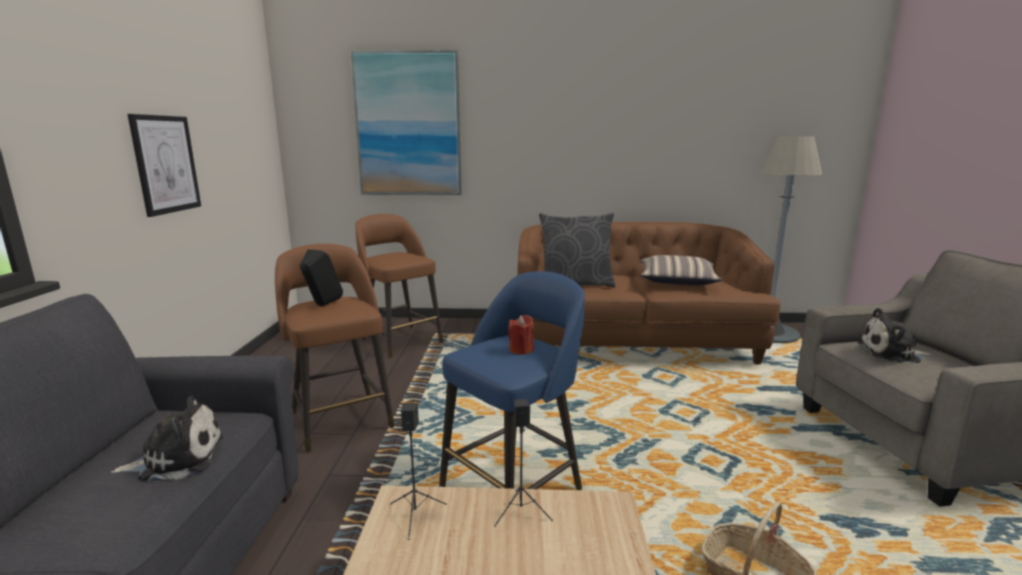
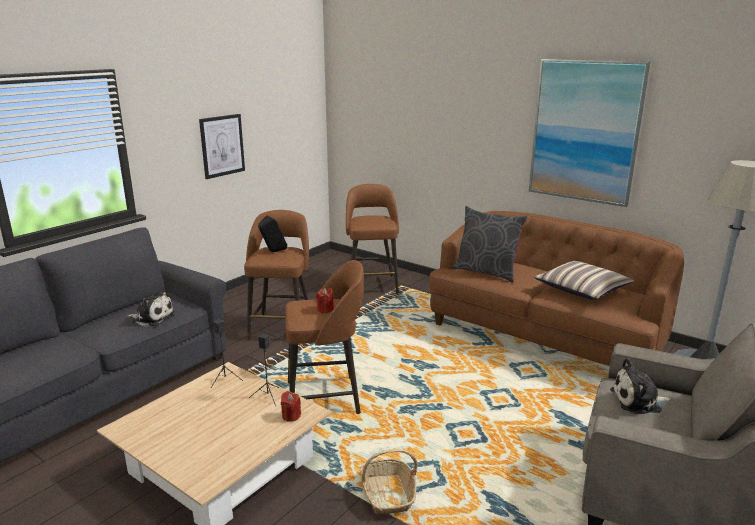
camera: 35 degrees right, 5 degrees up
(408, 125) = (408, 112): picture -> picture (585, 131)
(514, 487) = (326, 397): blue stool -> brown stool
(596, 525) = (291, 416): none -> red candle
(892, 353) = (639, 401): plush toy -> plush toy turned 45 degrees counterclockwise

